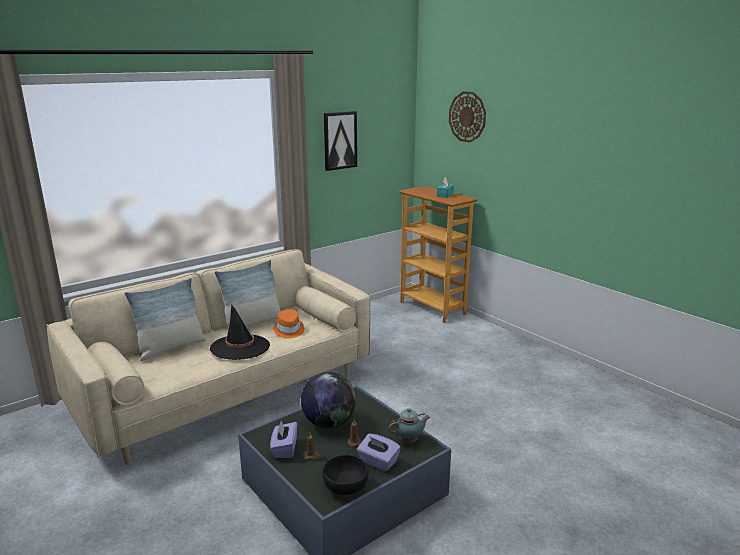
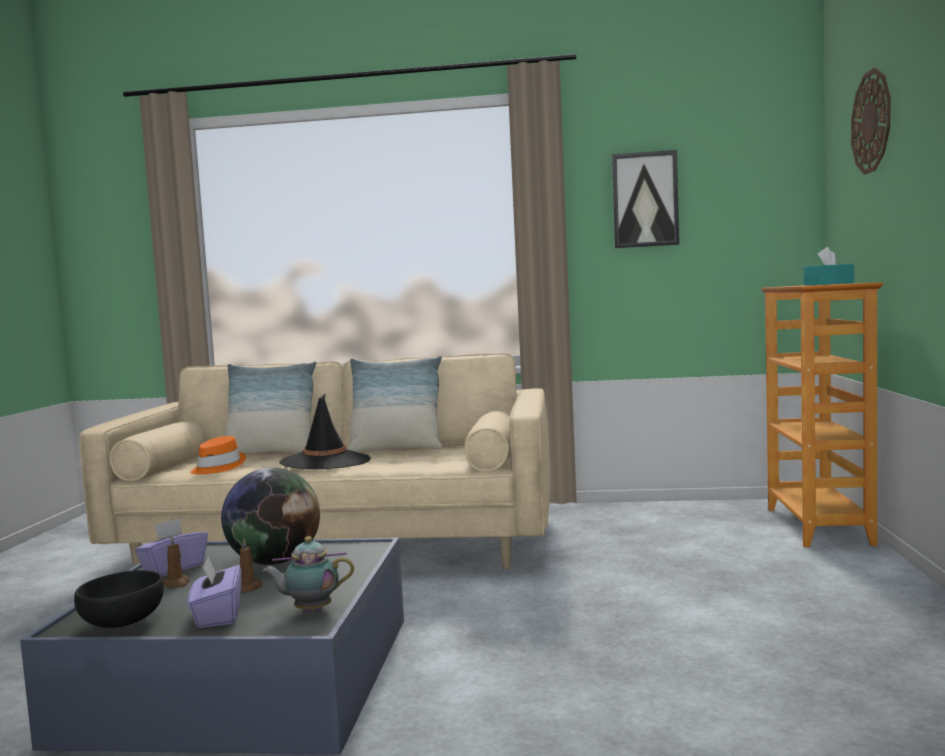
camera: 45 degrees right, 15 degrees down
(288, 330) = (415, 458): orange hat -> orange hat (217, 467)
(409, 440) = (310, 610): teapot -> teapot turned 150 degrees clockwise

